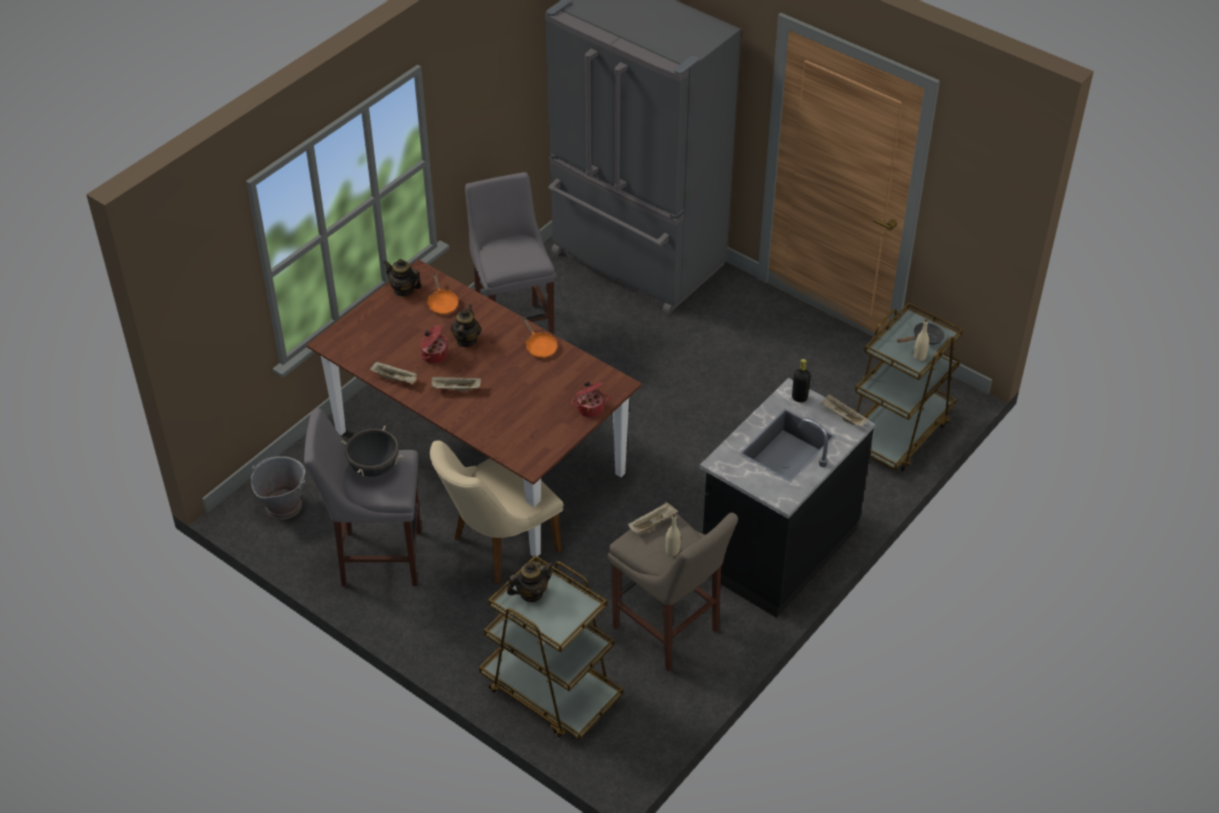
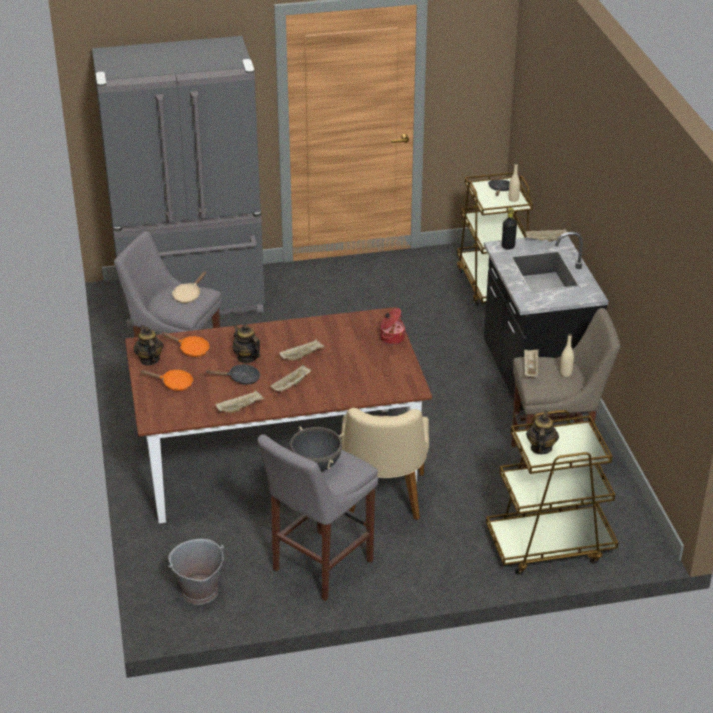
camera: 50 degrees left, 10 degrees down
(403, 290) = (149, 360): teapot -> teapot turned 90 degrees clockwise
(433, 355) = (241, 379): cooking pot -> black frying pan
(503, 370) = (302, 356): none -> beige tray
(522, 254) = (188, 295): none -> beige frying pan
(539, 346) = (300, 330): orange frying pan -> orange frying pan (174, 384)

